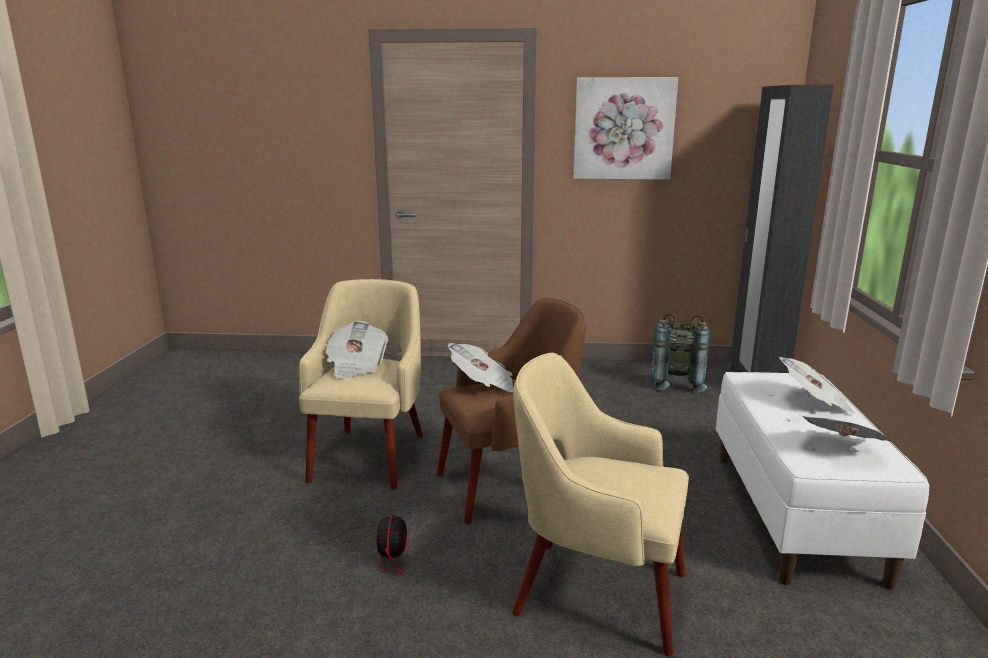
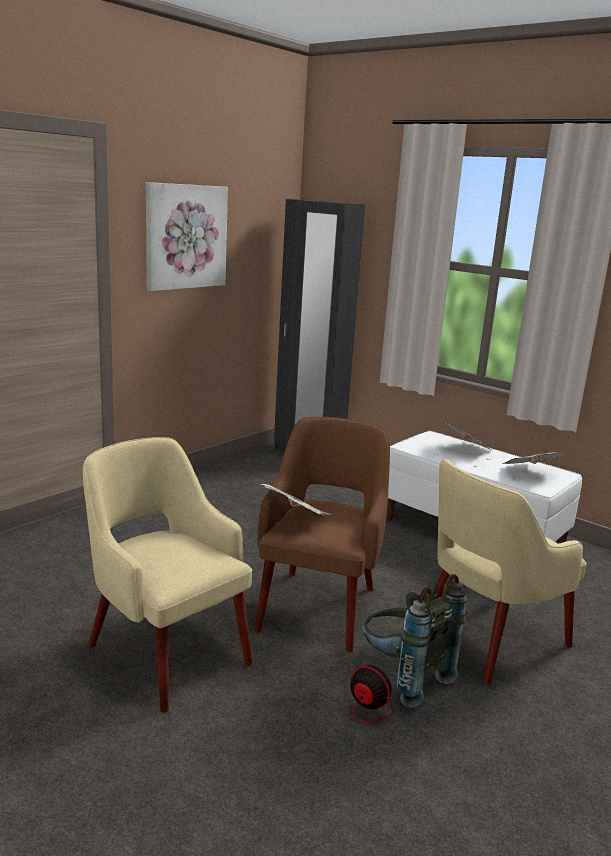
camera: 55 degrees left, 0 degrees up
(356, 366) = (155, 551): newspaper -> none
(675, 383) = (264, 474): grey backpack -> grey backpack (402, 677)

